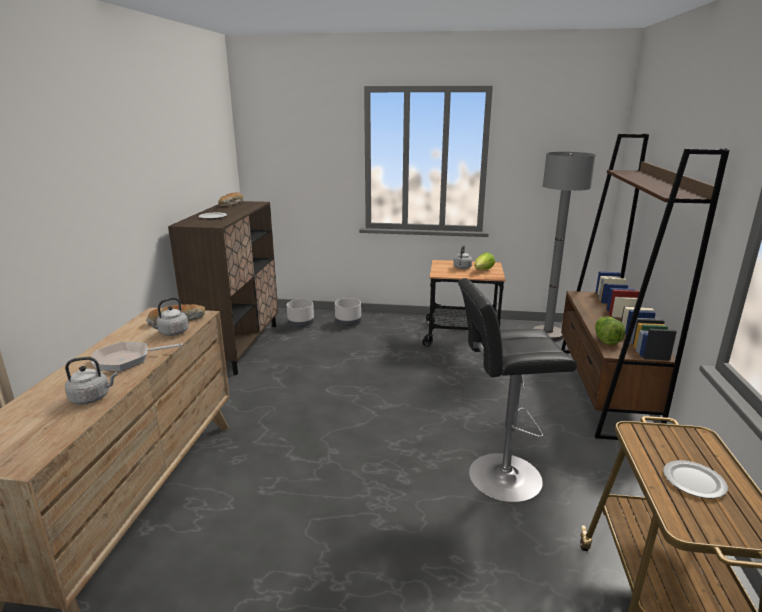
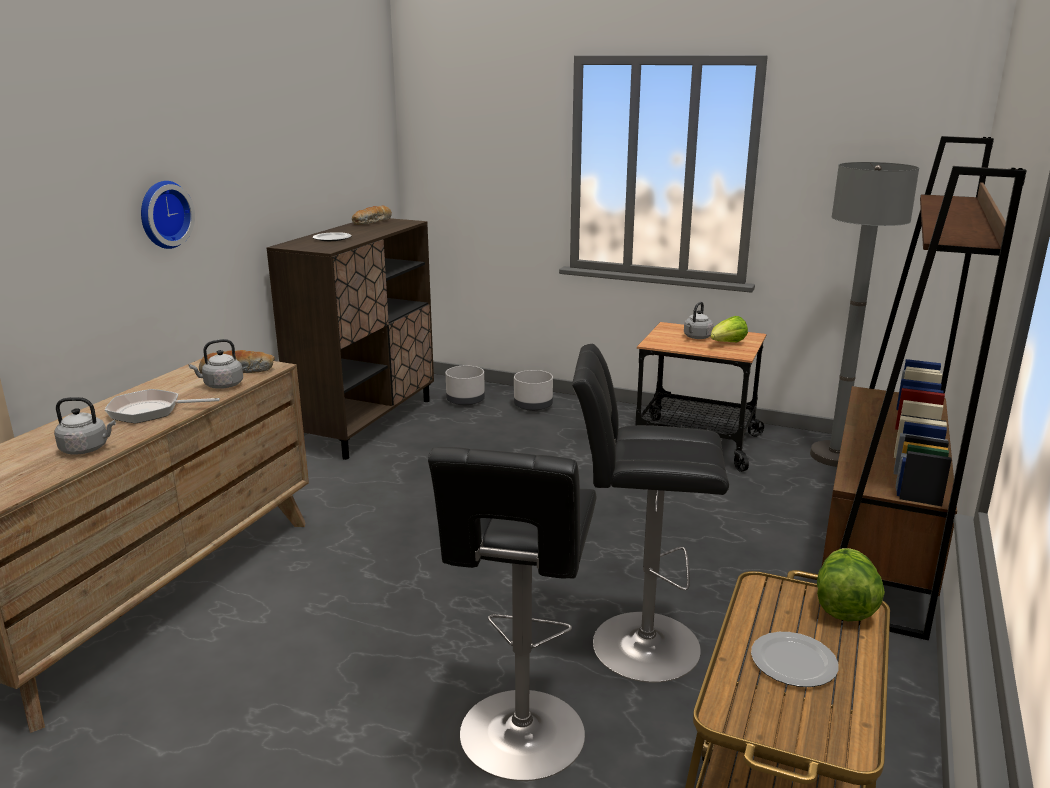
camera: 15 degrees right, 0 degrees up
(100, 204) = (163, 214): none -> wall clock
(461, 561) = (520, 740): none -> black stool
(605, 340) = (856, 465): lettuce -> lettuce (843, 605)

